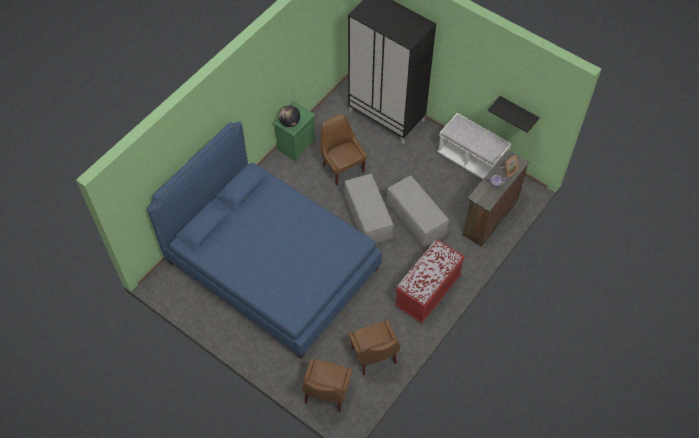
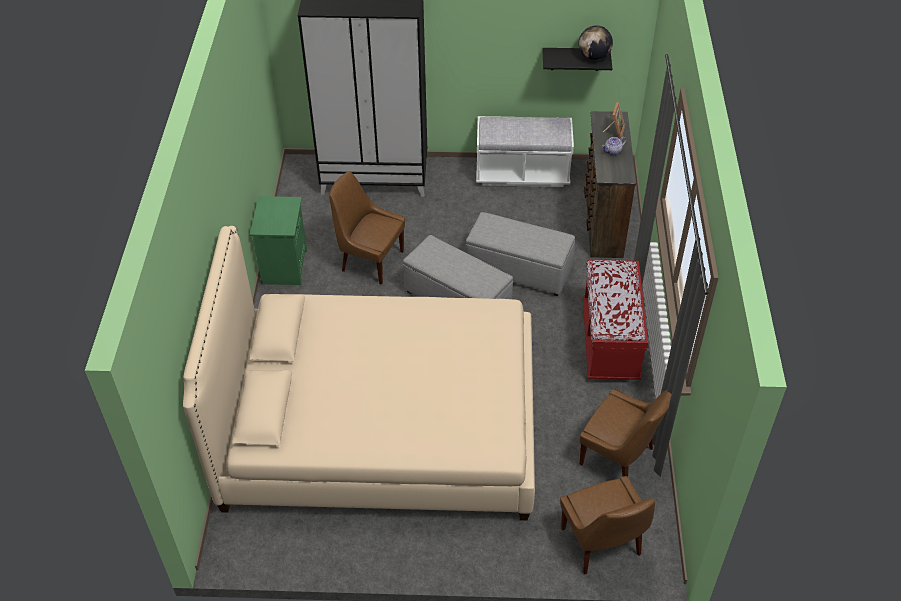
camera: 35 degrees left, 10 degrees down
(272, 265) = (380, 427): blue bed -> beige bed
(289, 123) = (274, 223): globe -> globe (593, 57)

